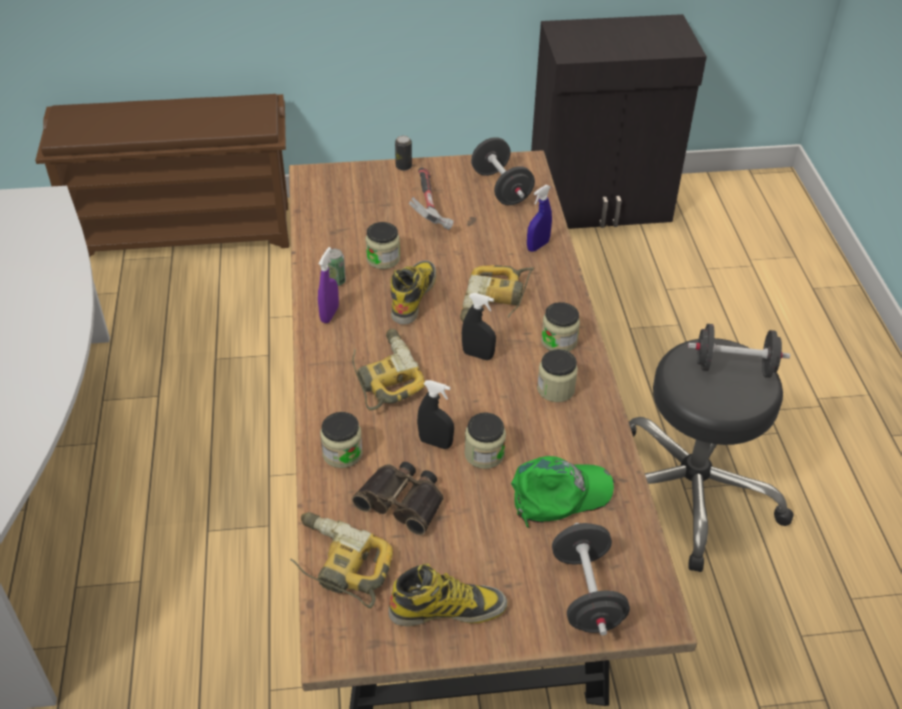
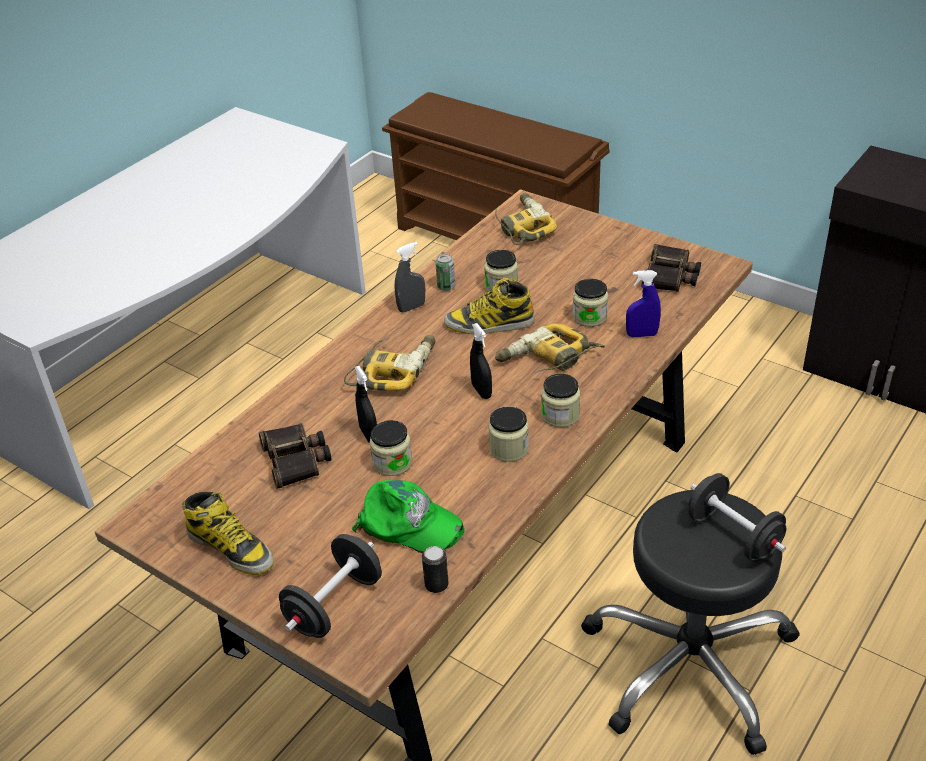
camera: 45 degrees right, 5 degrees down
(329, 314) = (411, 307): purple spray bottle -> grey spray bottle
(338, 565) = (204, 474): power drill -> power drill (521, 226)
(342, 453) = (299, 405): jar -> jar (589, 317)
(403, 166) = (608, 225): can -> can (436, 585)
(413, 296) = (489, 324): boot -> boot turned 150 degrees counterclockwise
(428, 207) = (587, 264): hammer -> none
(501, 188) = (670, 276): black dumbbell -> binoculars

